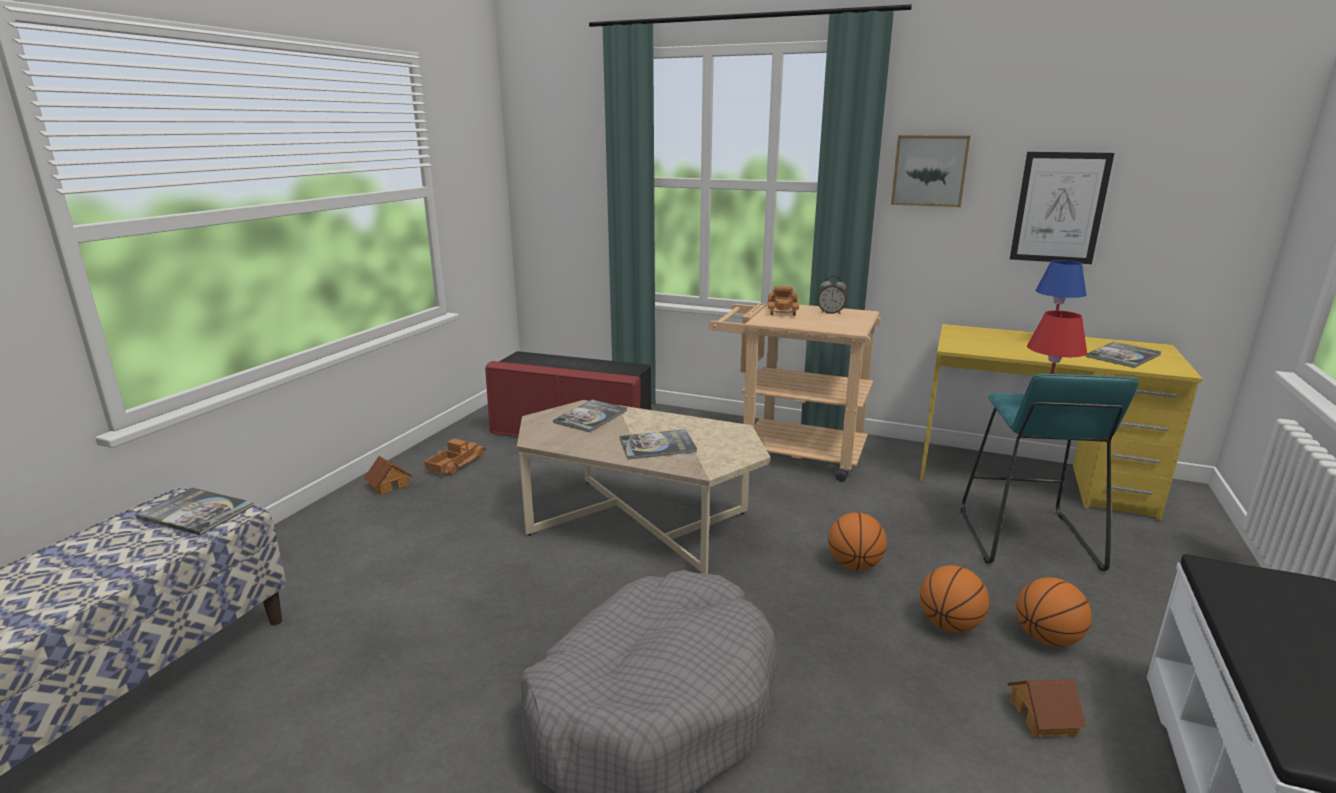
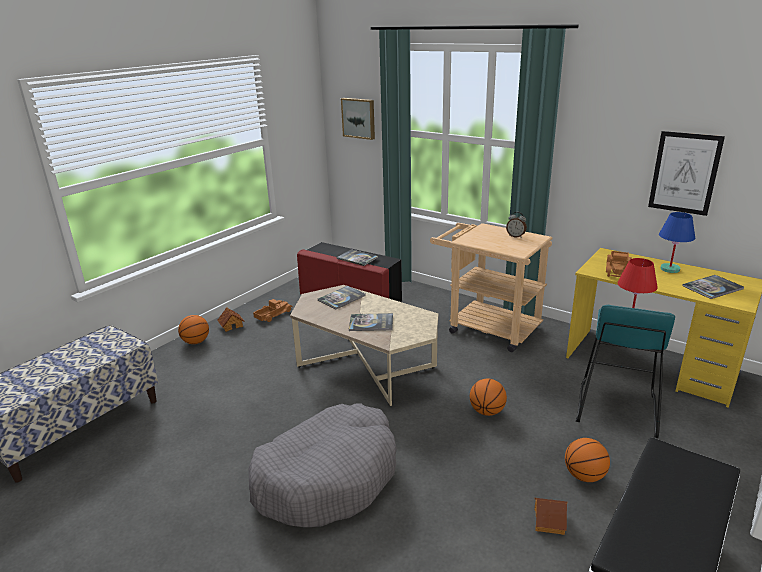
camera: 15 degrees right, 5 degrees up
(196, 512) = (114, 341): book -> book (357, 258)
(783, 309) = (484, 231): toy truck -> toy truck (618, 270)
(929, 170) = (593, 139): picture -> picture (359, 118)
(949, 625) = (525, 458): basketball -> basketball (196, 342)

